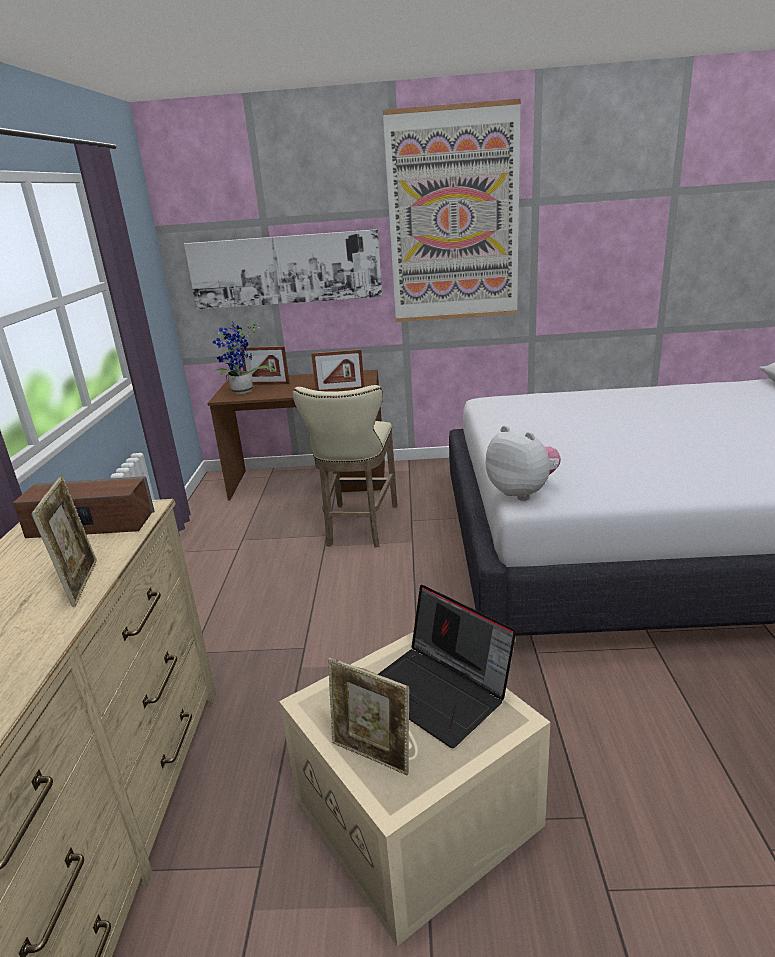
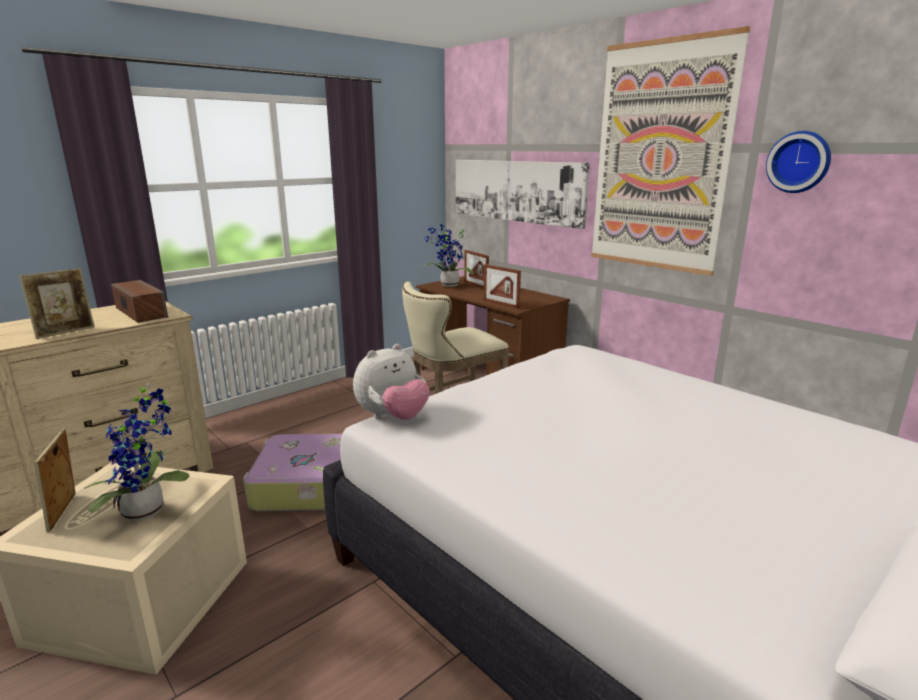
camera: 45 degrees right, 5 degrees down
(343, 641) = (304, 486): none -> suitcase
(440, 691) = (149, 511): laptop -> potted plant
(522, 492) = (392, 417): plush toy -> plush toy turned 45 degrees clockwise
(572, 210) = (799, 162): none -> wall clock

